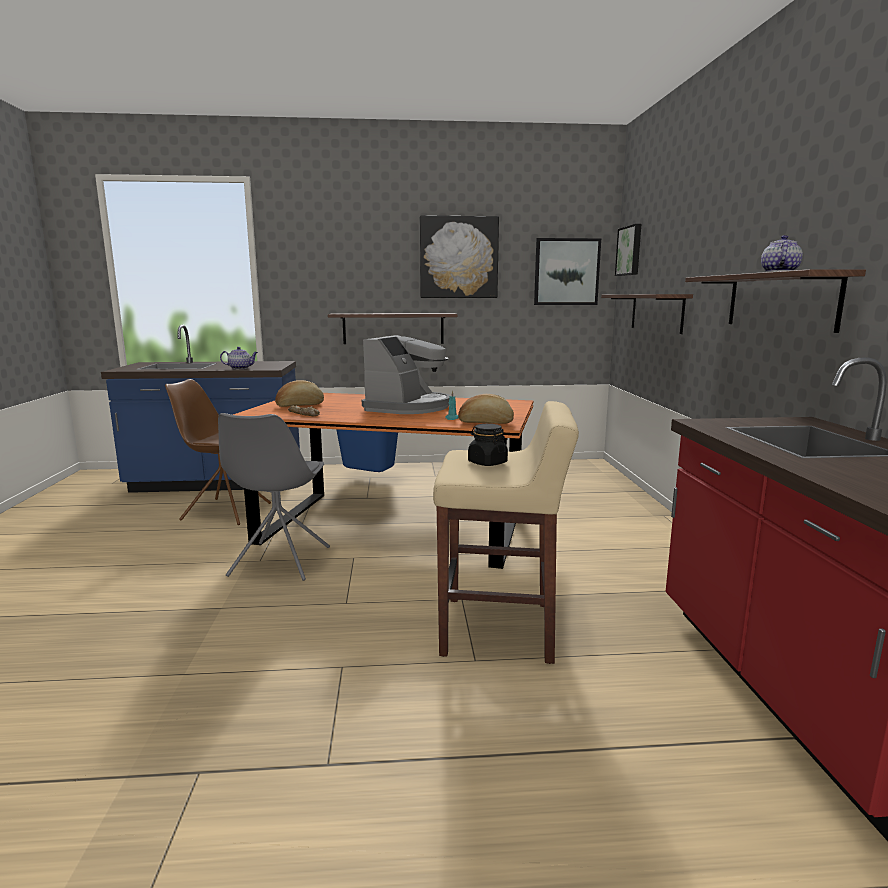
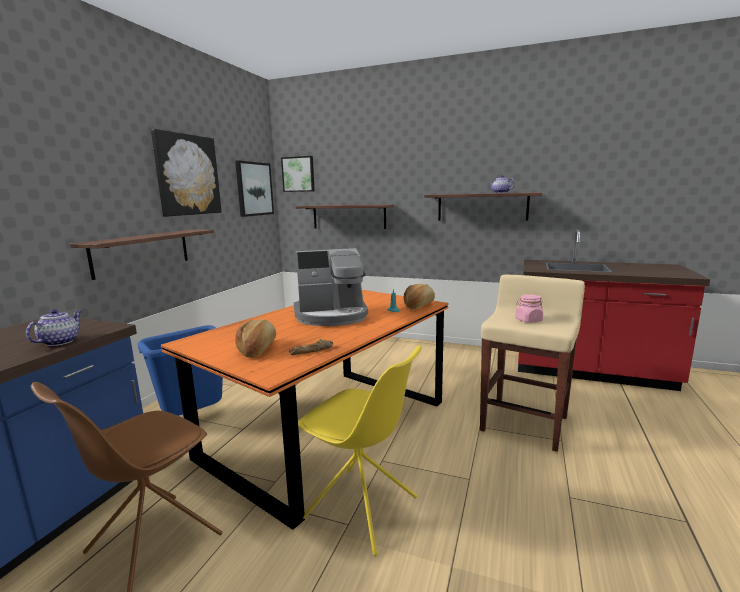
camera: 65 degrees left, 0 degrees up
(279, 562) = (362, 509): grey chair -> yellow chair
(409, 407) = (331, 315): coffee machine -> coffee machine turned 120 degrees clockwise
(487, 463) = (528, 320): black jar -> pink jar

